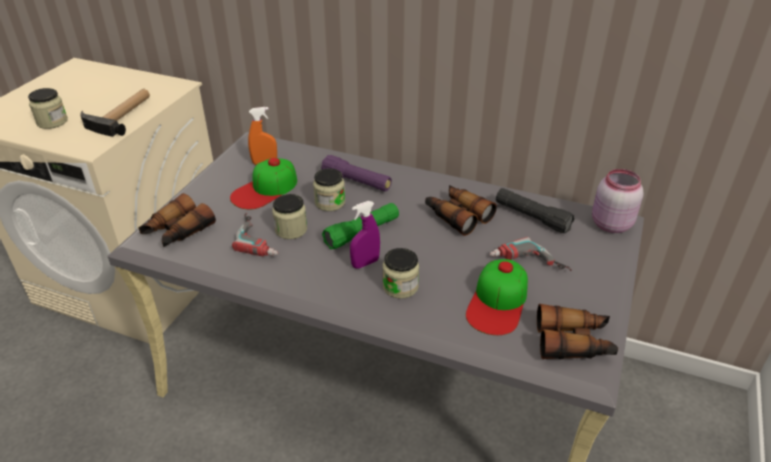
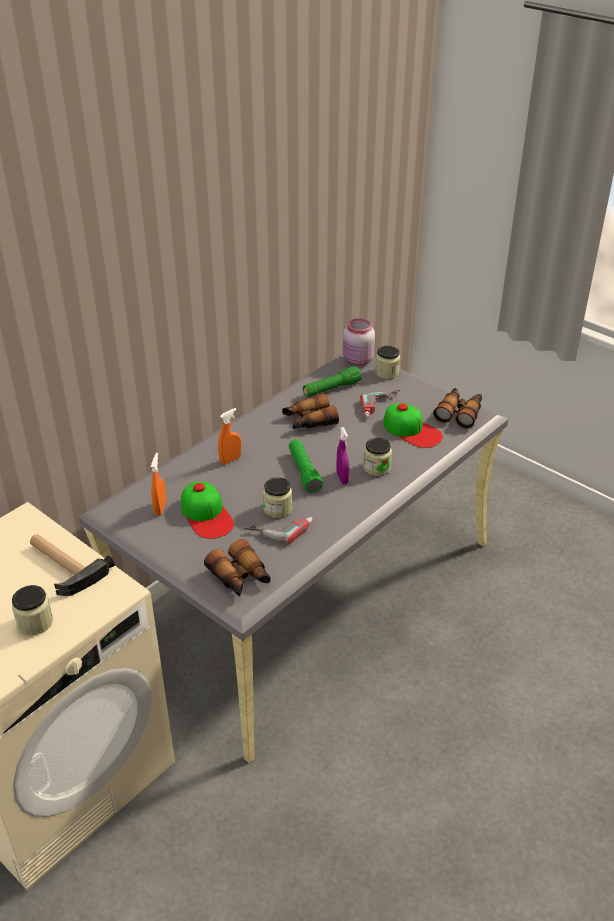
camera: 70 degrees left, 0 degrees up
(330, 202) = (252, 480): jar -> jar (387, 372)
(356, 182) = (230, 459): purple flashlight -> orange spray bottle
(532, 217) = (331, 389): black flashlight -> green flashlight

